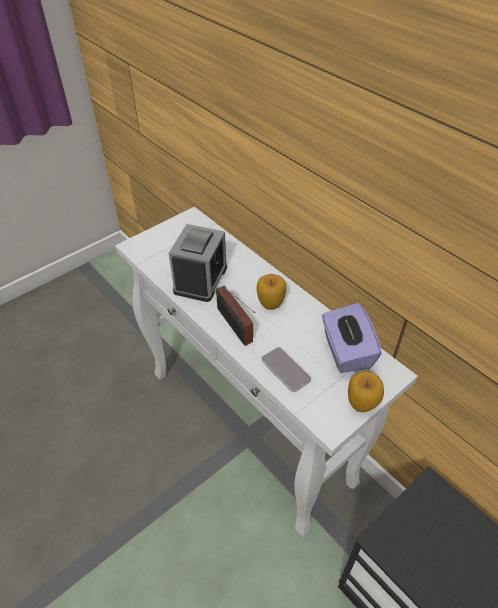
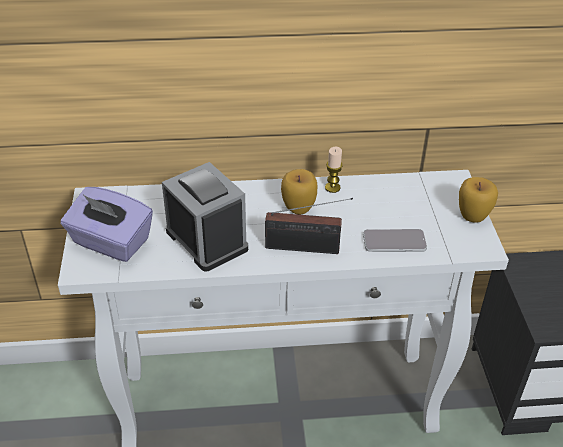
camera: 55 degrees left, 5 degrees down
(309, 309) = (332, 187): none -> candle
(346, 351) = (406, 193): purple tissue box -> purple tissue box (110, 242)

